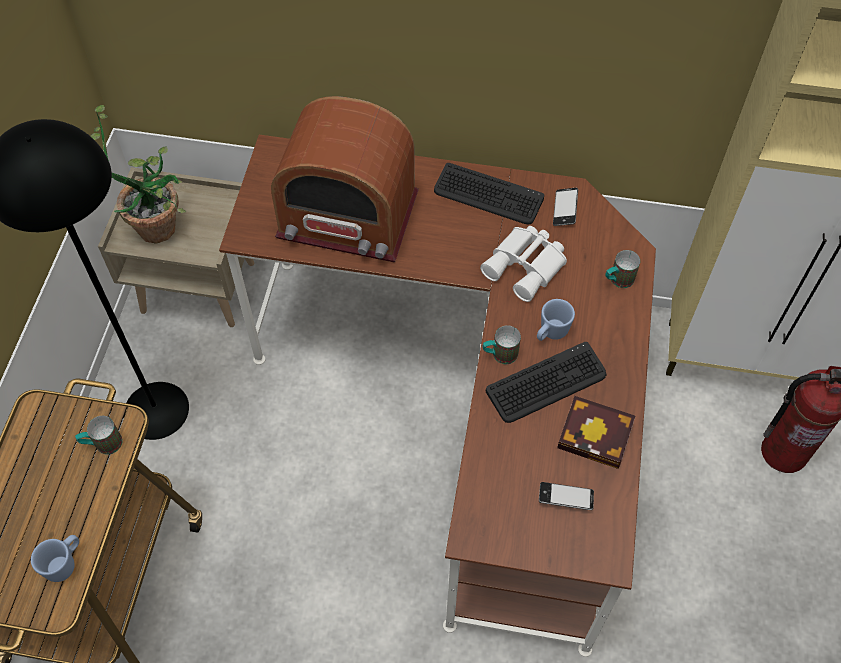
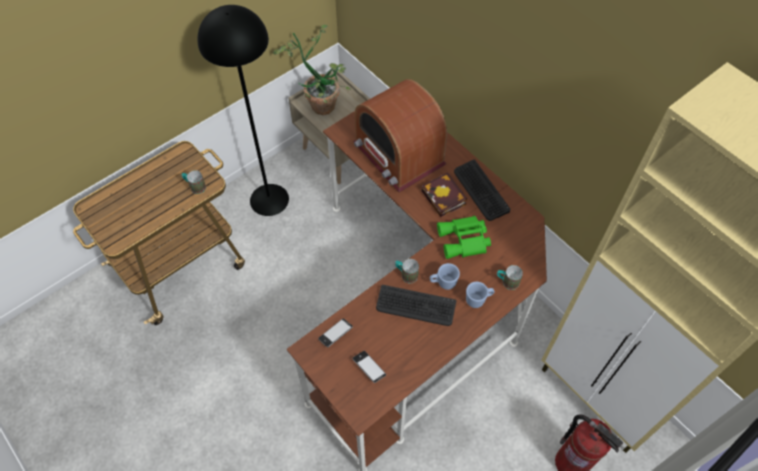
camera: 40 degrees right, 0 degrees up
(65, 563) = (135, 227): blue mug -> blue mug (478, 300)
(527, 267) = (464, 241): white binoculars -> green binoculars
(565, 209) = (515, 225): phone -> phone (335, 334)
(598, 436) = (416, 351): book -> book (445, 199)

